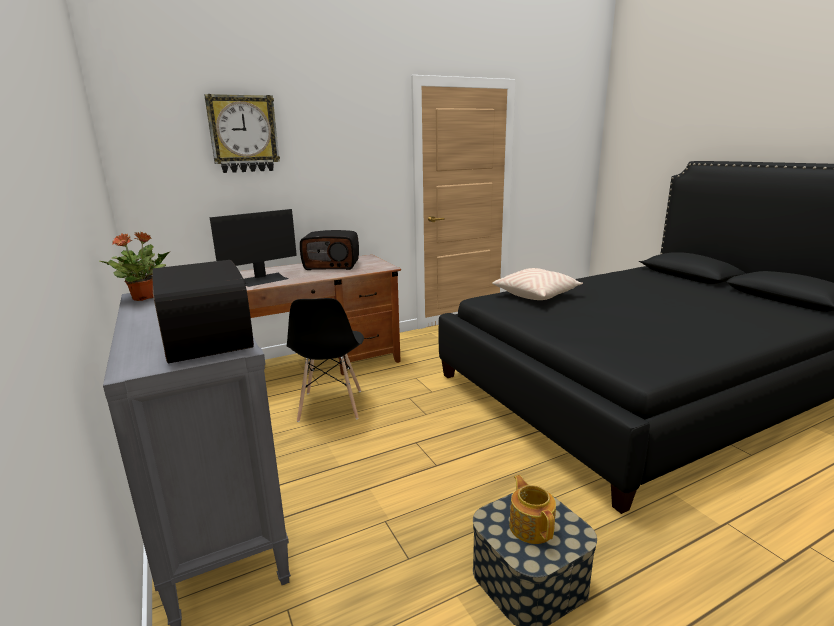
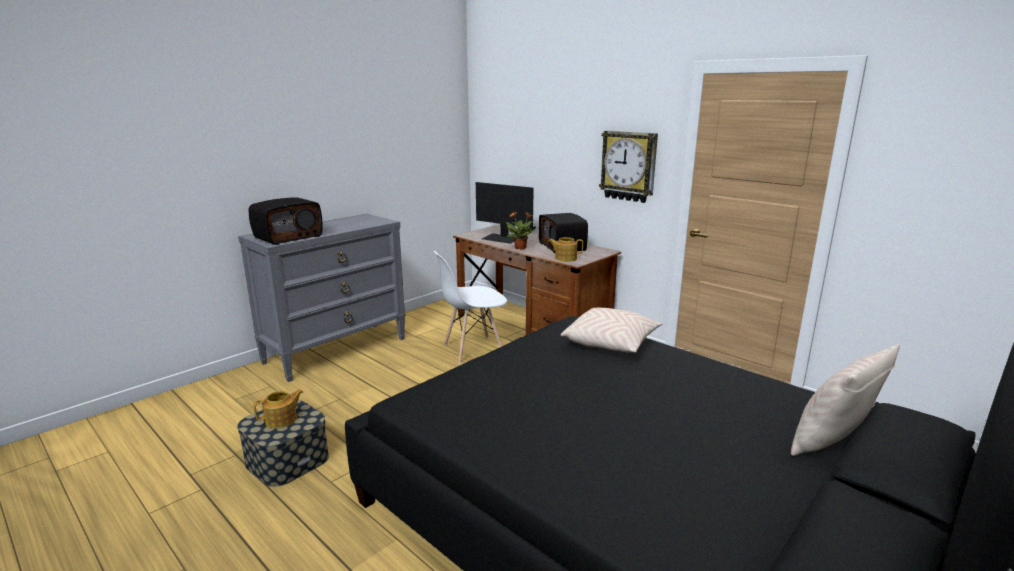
camera: 70 degrees right, 0 degrees up
(144, 298) = (359, 217): potted plant -> potted plant (521, 248)
(243, 134) = (539, 120): wall clock -> wall clock (628, 166)
(330, 406) = (472, 350): black chair -> white chair
(370, 268) = (565, 258): none -> teapot
(672, 279) = (831, 444): none -> beige pillow

